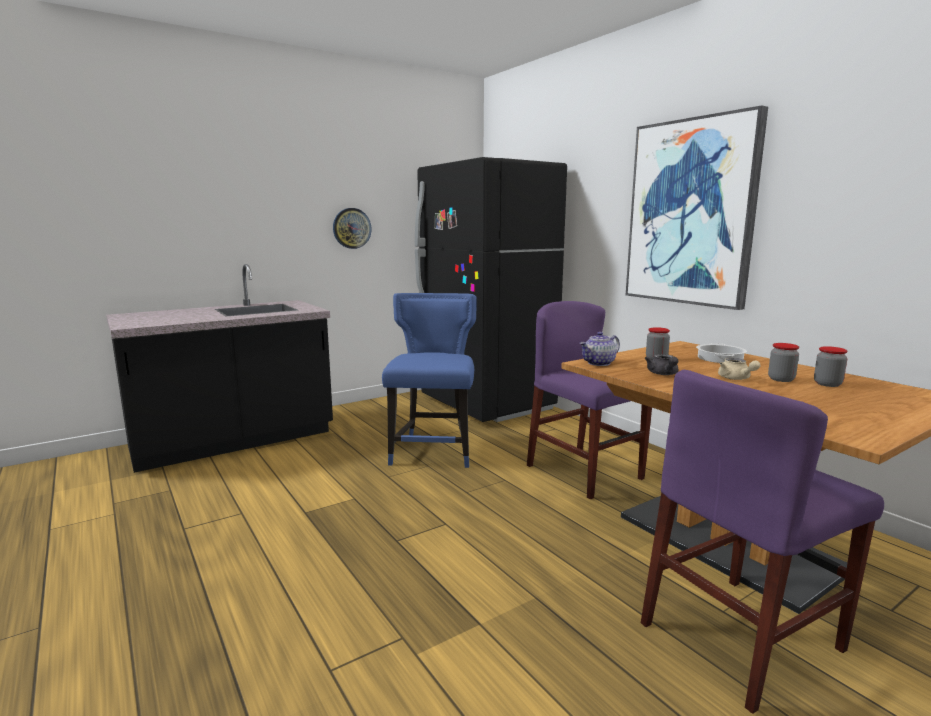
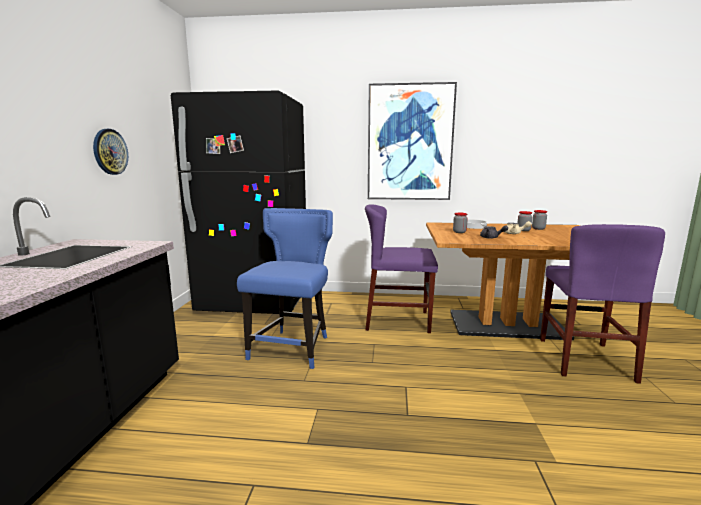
camera: 50 degrees left, 0 degrees up
(433, 451) = (293, 348): blue chair -> blue chair turned 60 degrees clockwise
(599, 363) = (452, 239): teapot -> none

